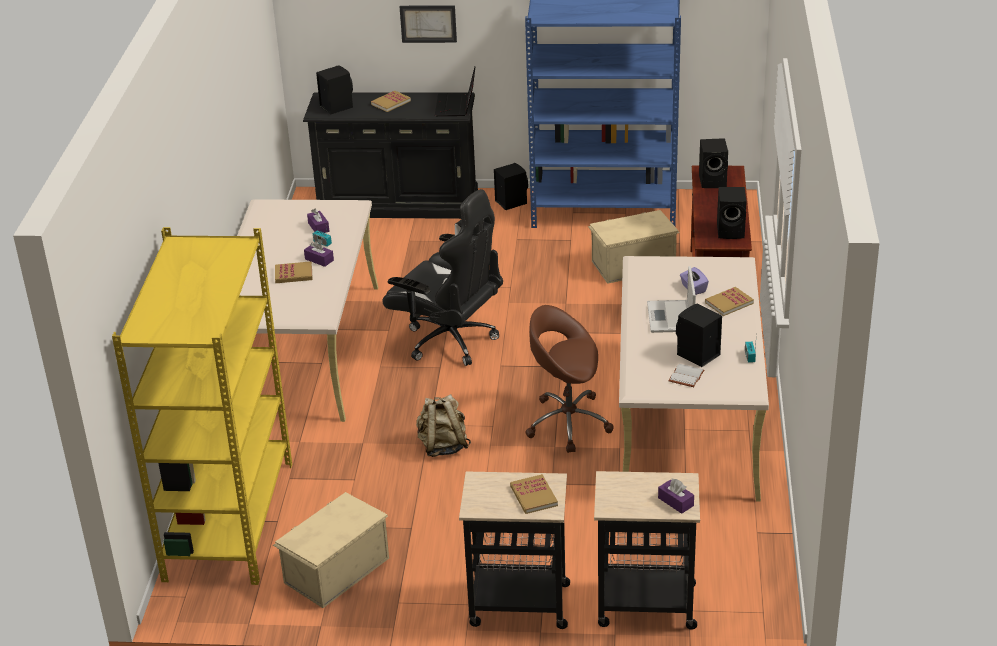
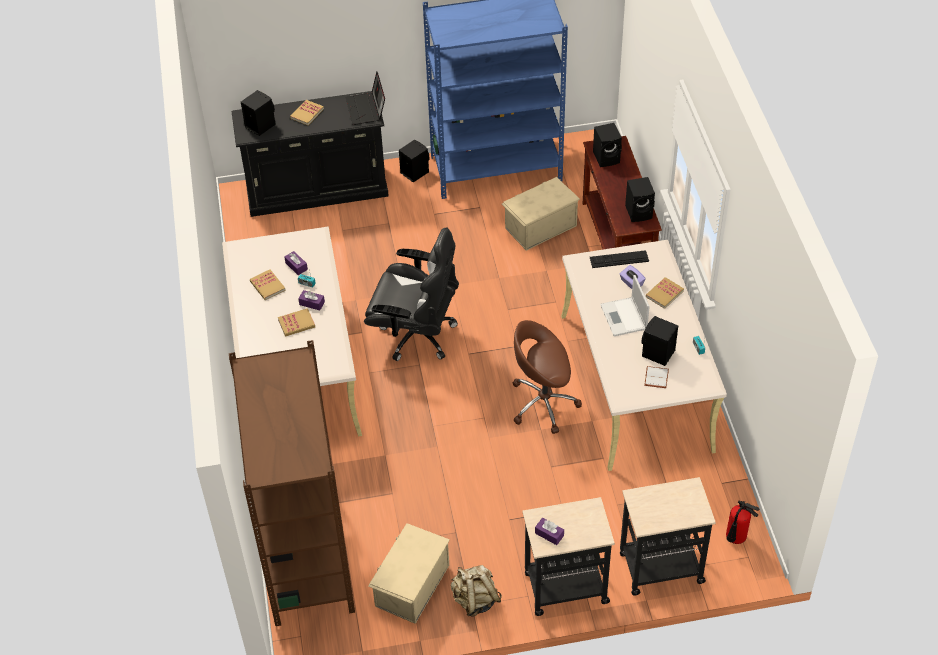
camera: 15 degrees left, 15 degrees up
(229, 520) = (306, 554): yellow bookcase -> brown bookcase
(428, 23) = (332, 41): picture -> none
(443, 446) = (451, 446): beige backpack -> beige backpack (475, 600)
(533, 496) = (584, 524): book -> book (267, 286)
(675, 502) = (692, 508): purple tissue box -> purple tissue box (549, 534)
(687, 266) = (619, 259): none -> keyboard
(752, 592) = (735, 540): none -> fire extinguisher

